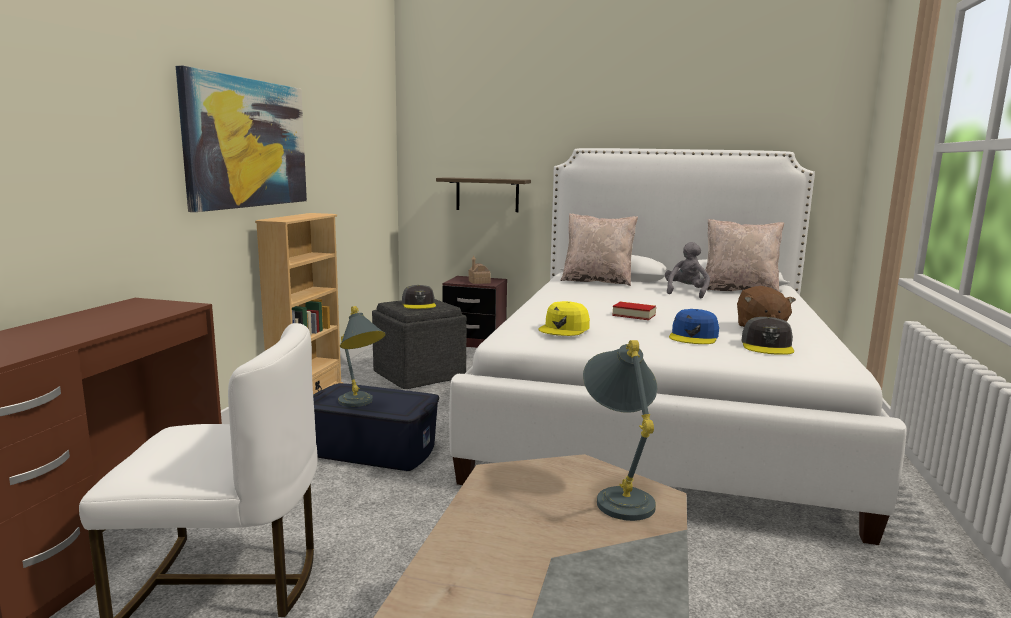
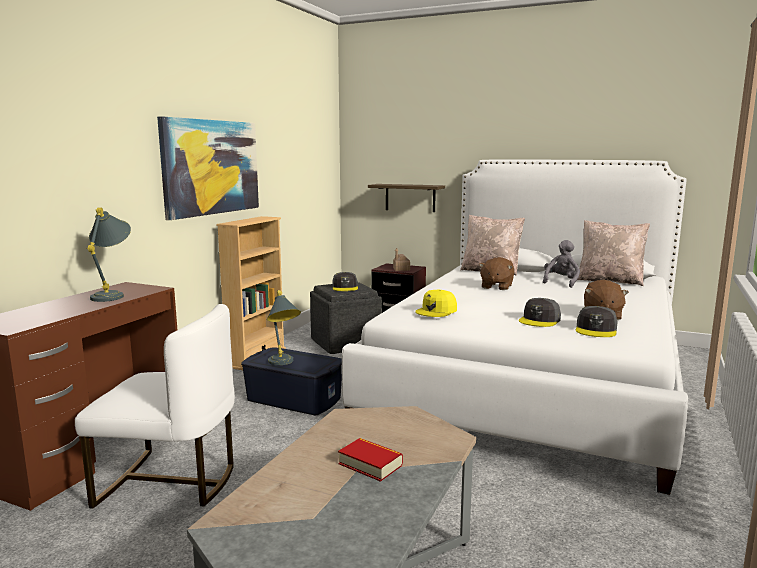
camera: 10 degrees right, 0 degrees up
(616, 299) = (496, 286): none -> brown plush toy
(619, 494) = (425, 434): grey table lamp -> grey table lamp (112, 295)
(634, 315) = (500, 301): book -> book (370, 464)
(694, 336) = (540, 320): blue cap -> grey cap

